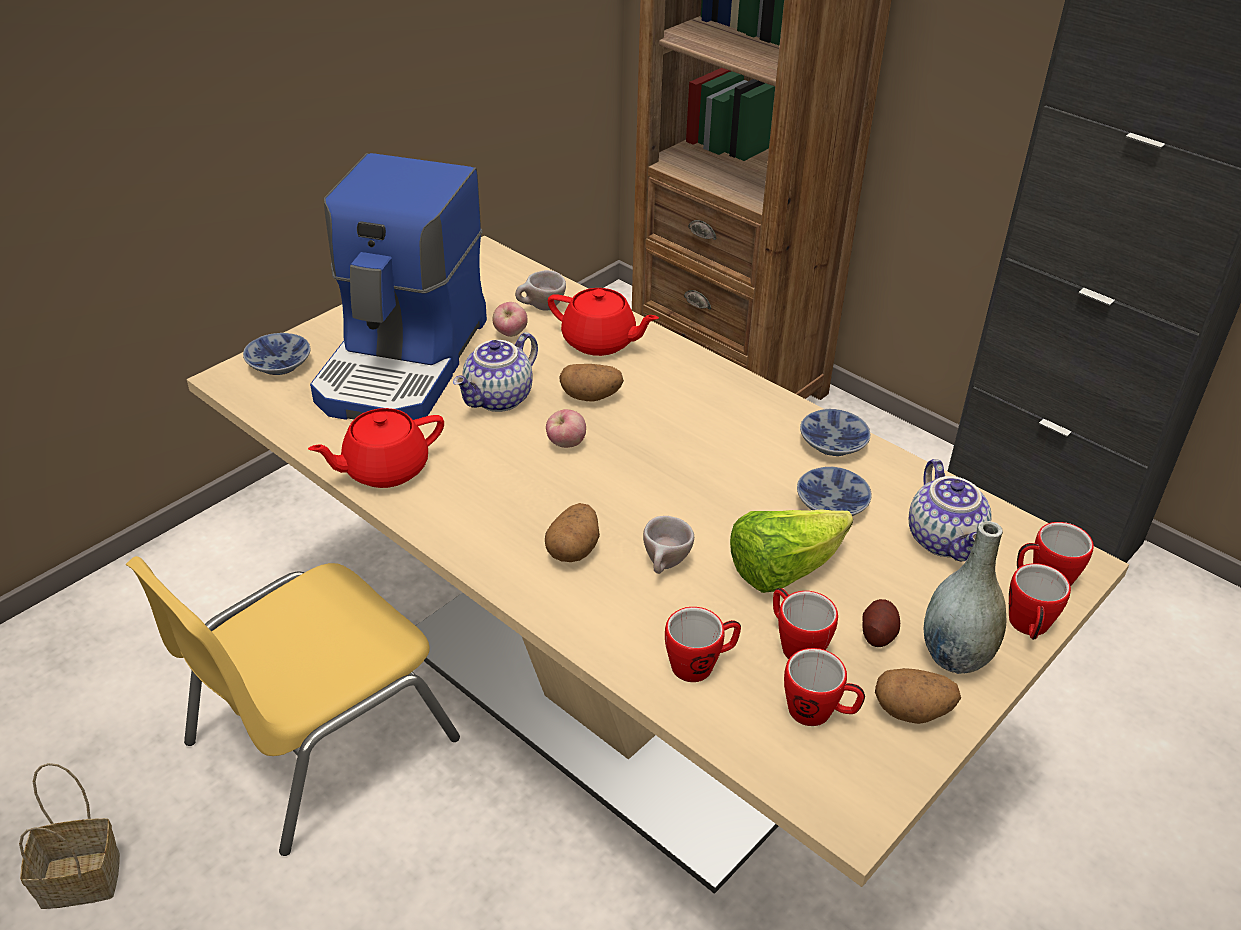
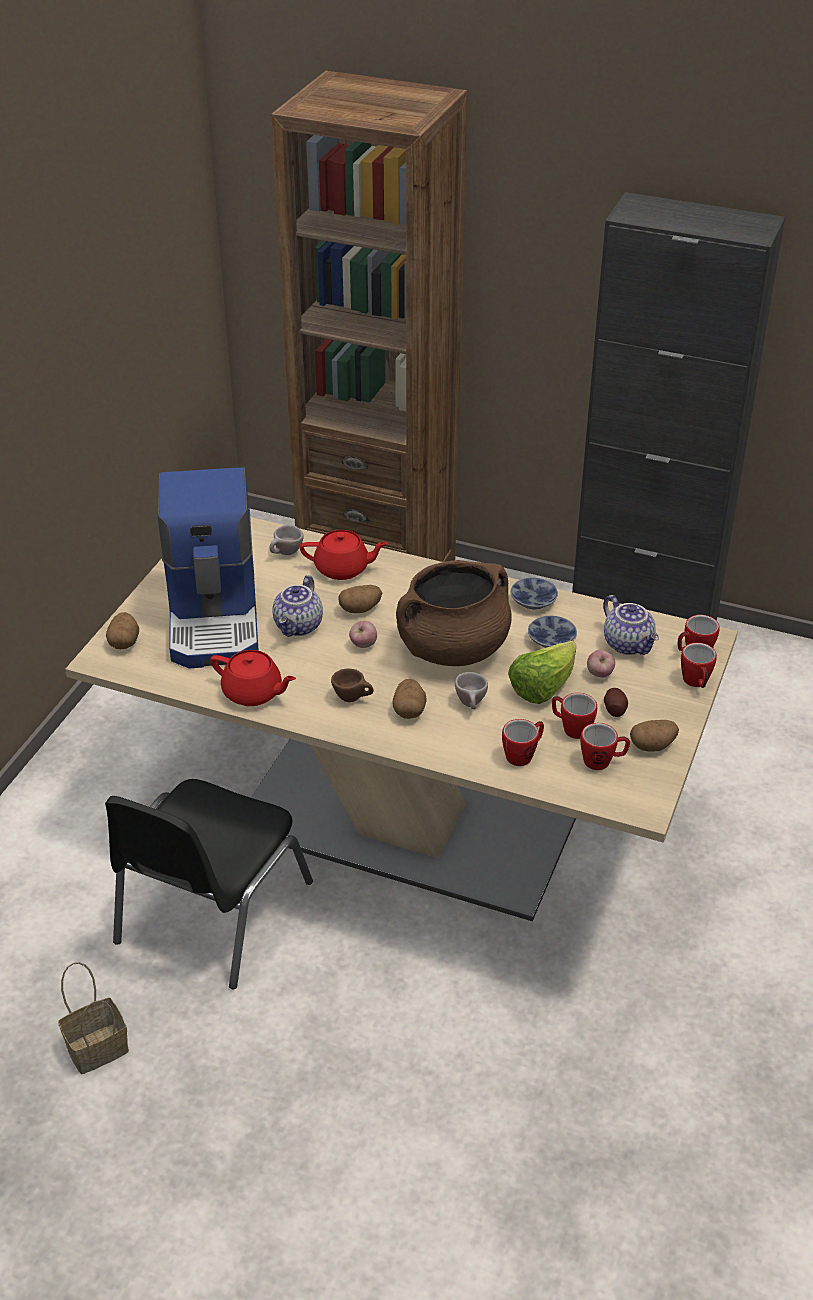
camera: 20 degrees left, 0 degrees up
(277, 365) = (124, 642): bowl -> potato
(316, 741) = (210, 913): yellow chair -> black chair
(384, 469) = (253, 693): red teapot -> red teapot turned 105 degrees counterclockwise
(508, 511) = (353, 698): none -> brown cup
(510, 334) = (276, 578): apple -> apple (599, 674)
(683, 480) = (452, 649): none -> brown cooking pot
(955, 656) = (663, 710): grey vase -> none

